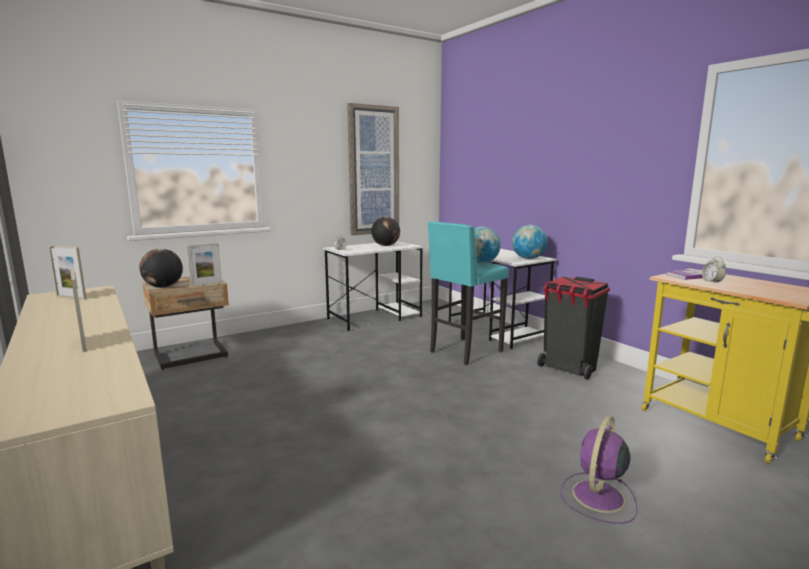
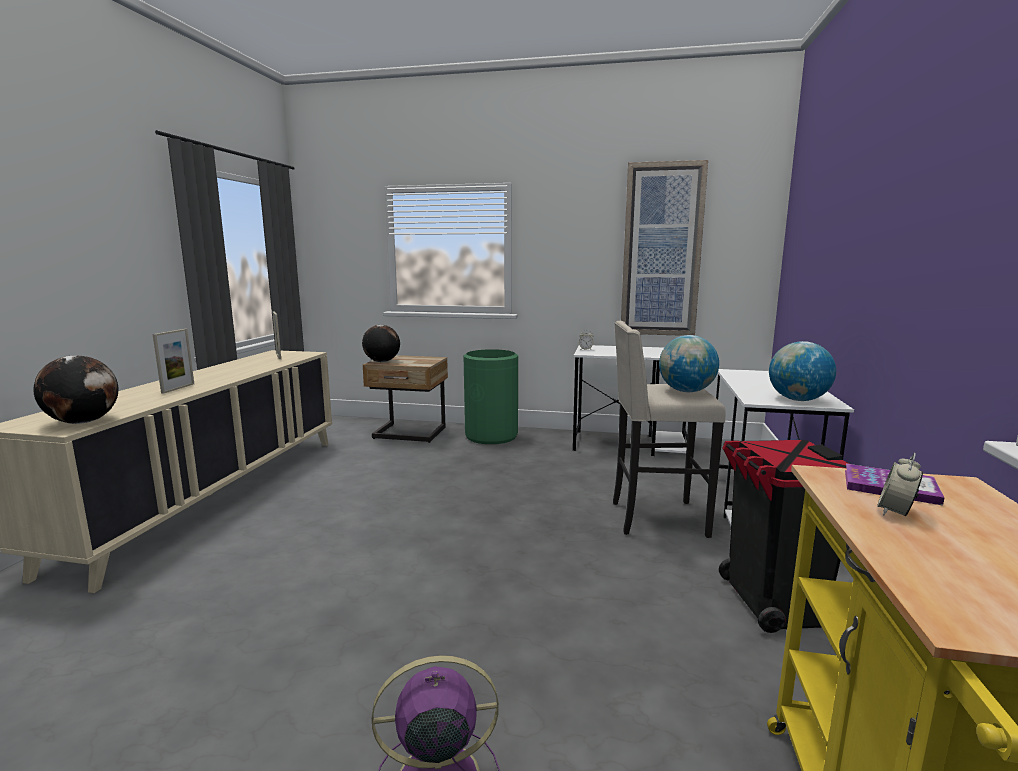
camera: 45 degrees right, 0 degrees up
(206, 284) = (413, 365): picture frame -> none
(270, 338) = (491, 436): none -> green trash can
(385, 246) = (653, 352): globe -> globe (83, 422)
(464, 352) = (655, 518): turquoise stool -> beige stool

